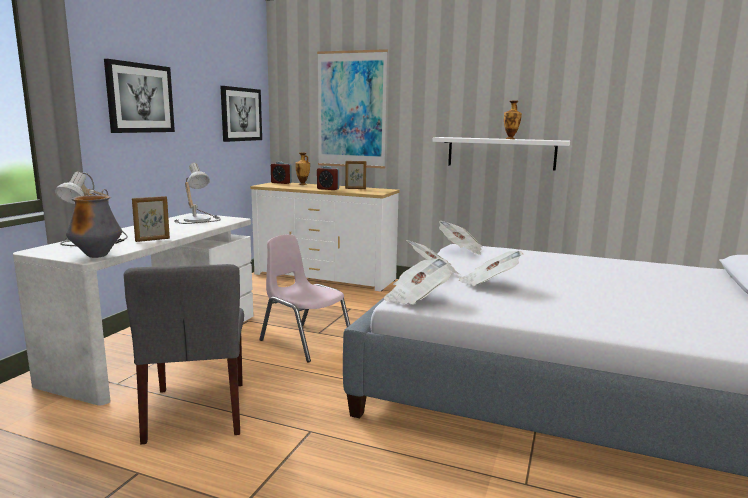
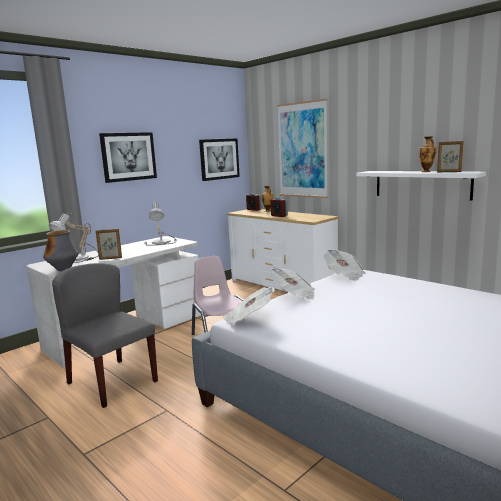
camera: 25 degrees right, 0 degrees up
(197, 411) = (111, 382): grey chair -> grey chair turned 120 degrees clockwise
(355, 189) = (302, 215): picture frame -> picture frame (449, 172)
(488, 283) = (325, 310): newspaper -> none

